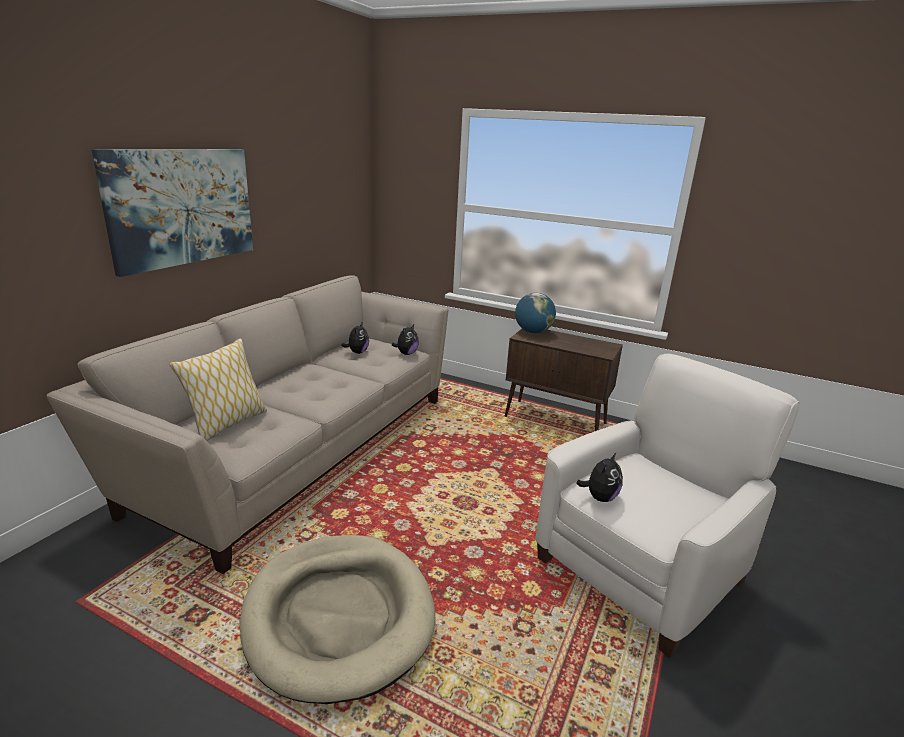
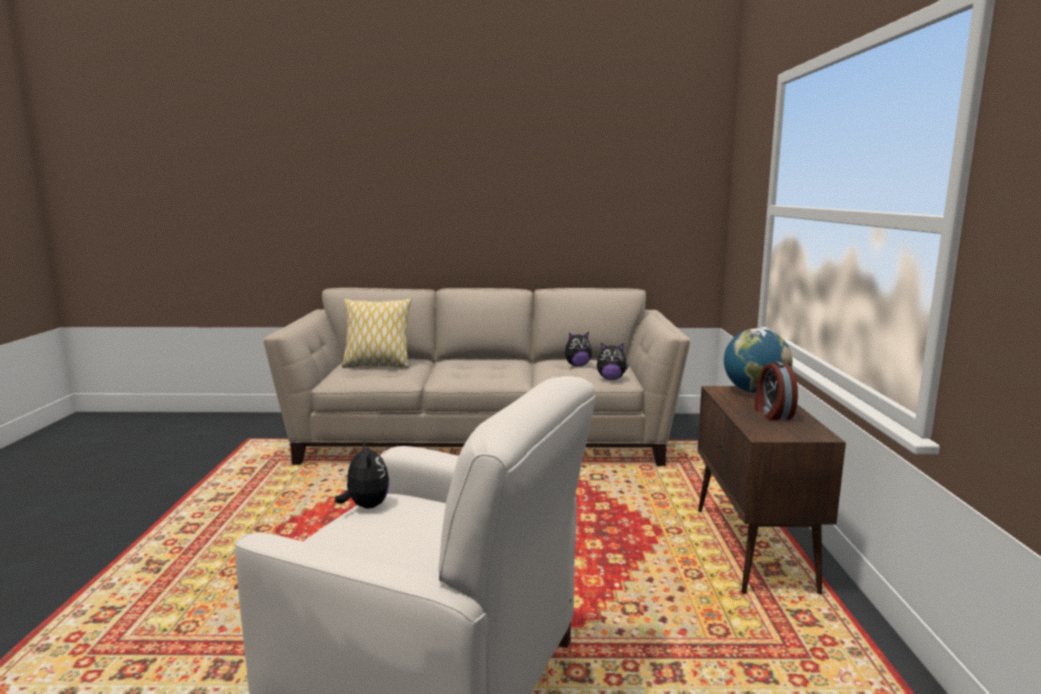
camera: 65 degrees right, 10 degrees down
(182, 207) = (444, 194): picture -> none
(338, 616) = (264, 516): beige dog bed -> none
(573, 342) = (772, 414): none -> alarm clock
(600, 497) = (365, 506): plush toy -> plush toy turned 120 degrees counterclockwise

